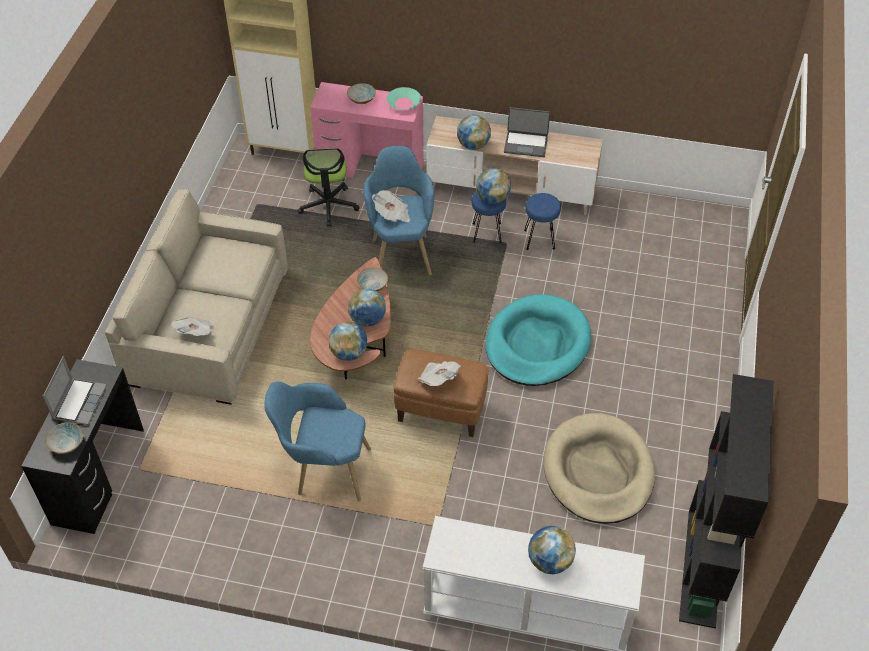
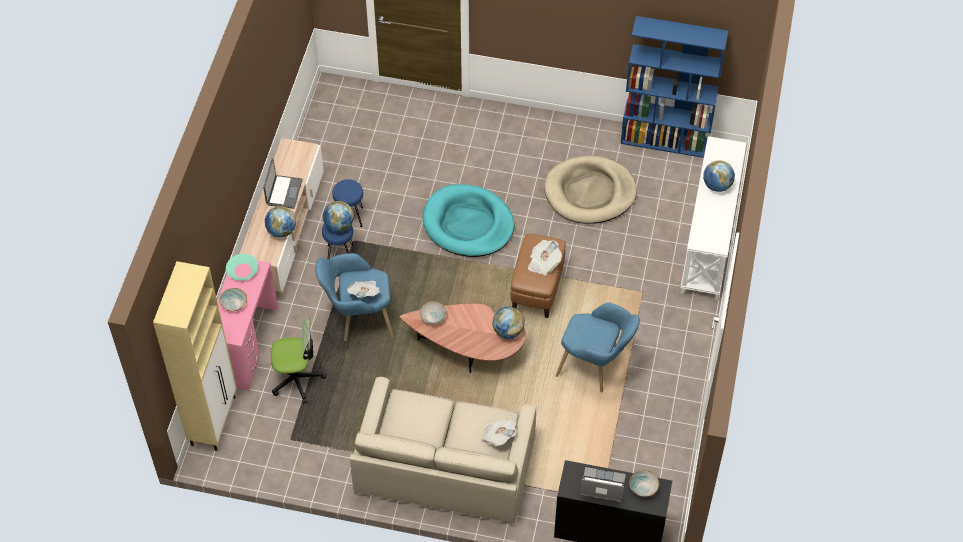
camera: 90 degrees left, 5 degrees up
(323, 470) = (596, 367): blue armchair -> blue armchair turned 75 degrees counterclockwise
(367, 319) = (472, 319): globe -> none
(702, 568) = (665, 141): black bookcase -> blue bookcase

